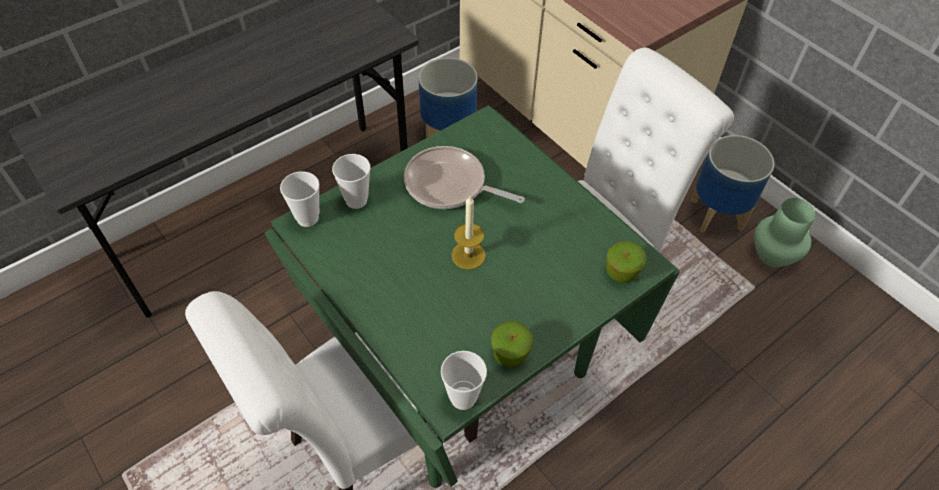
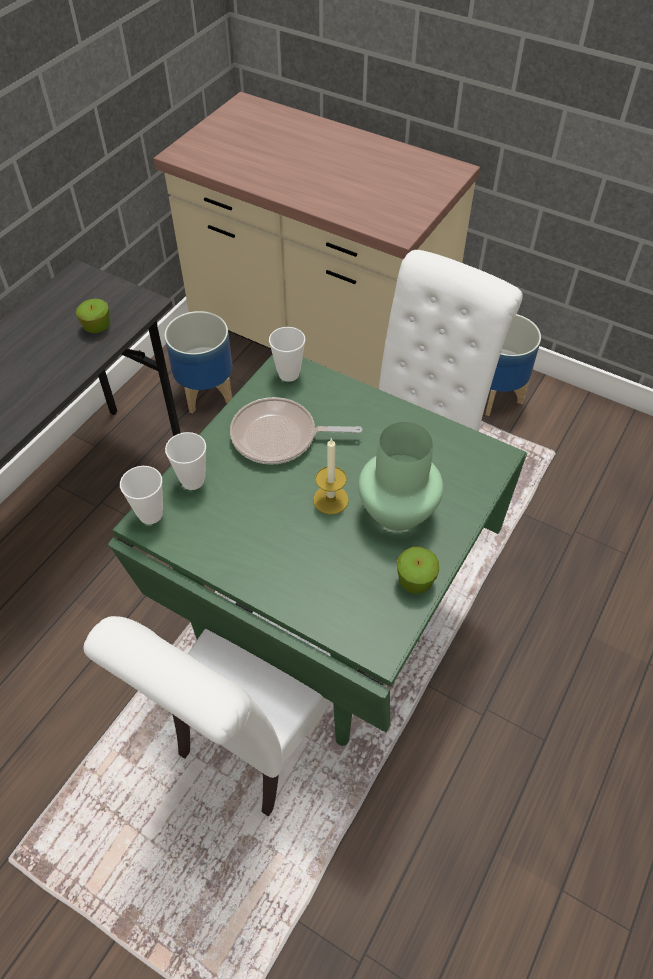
camera: 20 degrees left, 0 degrees up
(463, 398) = (391, 637): cup -> cup (288, 374)
(621, 272) = (480, 470): apple -> apple (97, 327)
(773, 254) = (558, 416): green vase -> green vase (397, 510)

